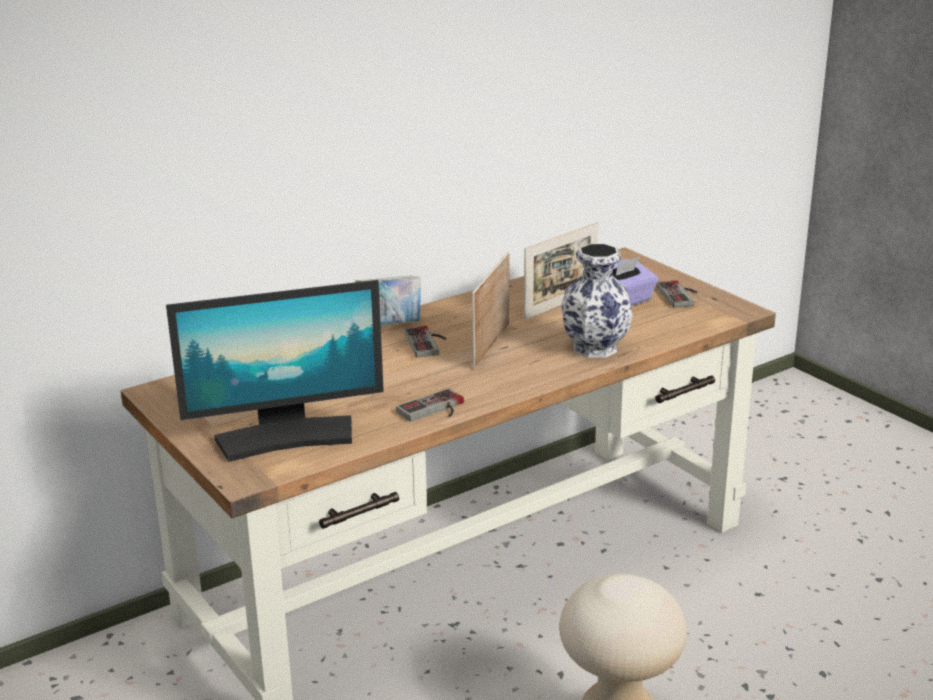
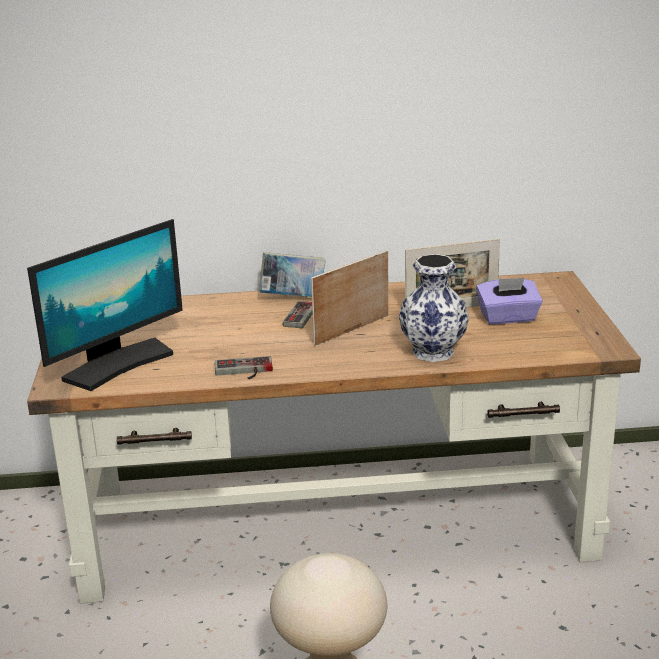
camera: 30 degrees right, 0 degrees up
(286, 437) = (118, 364): monitor -> monitor turned 60 degrees counterclockwise
(681, 295) = (568, 323): game controller -> none

